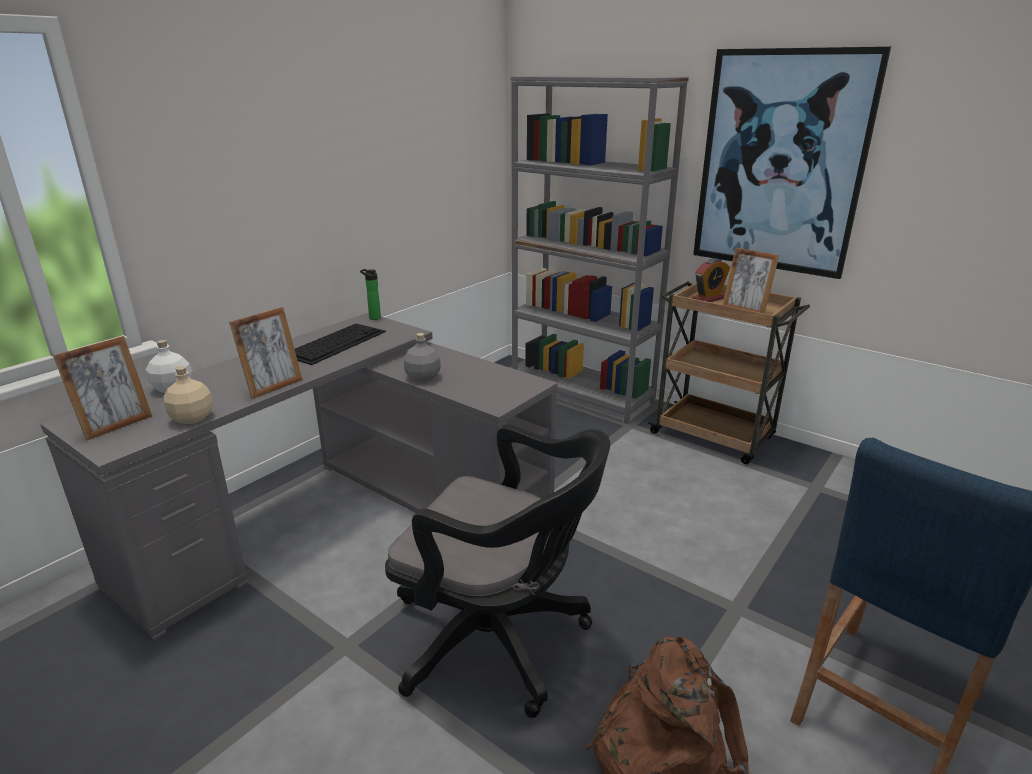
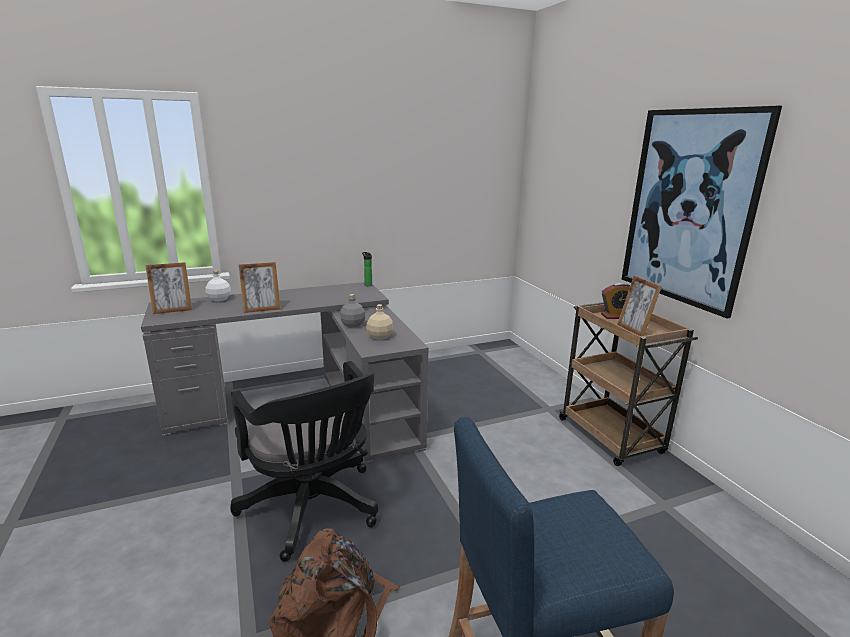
camera: 30 degrees right, 5 degrees down
(192, 418) = (205, 315): beige bottle -> beige bottle (380, 337)
(335, 342) = (326, 294): keyboard -> none
(582, 394) = (534, 377): grey bookcase -> none

